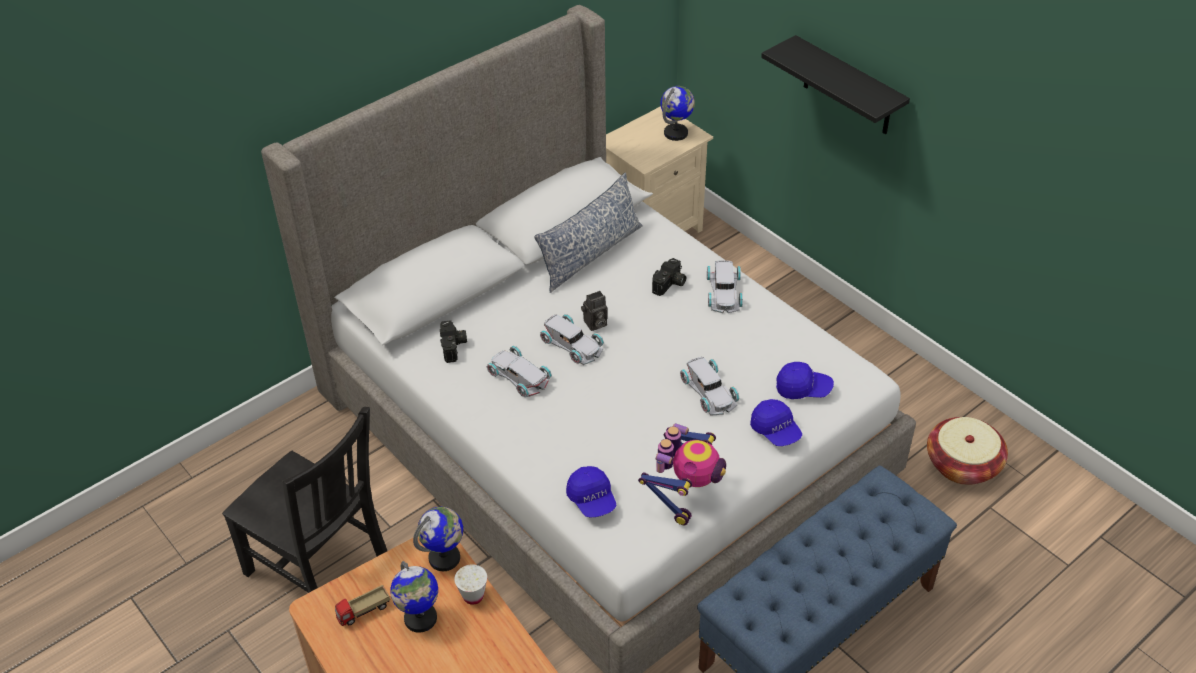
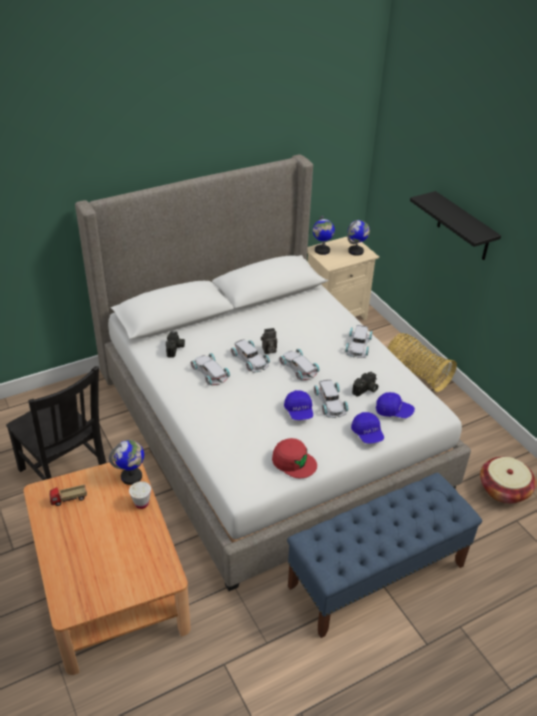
camera: 10 degrees right, 5 degrees down
(420, 618) = (103, 511): globe -> globe (322, 250)
(590, 254) = (279, 310): pillow -> none
(592, 499) = (231, 454): blue cap -> blue cap (299, 411)
(647, 343) = (299, 367): none -> white toy car
(670, 285) = (324, 335): camera -> camera (366, 390)
(684, 493) = (294, 461): toy robot -> red cap
(797, 307) = (416, 373): none -> basket

